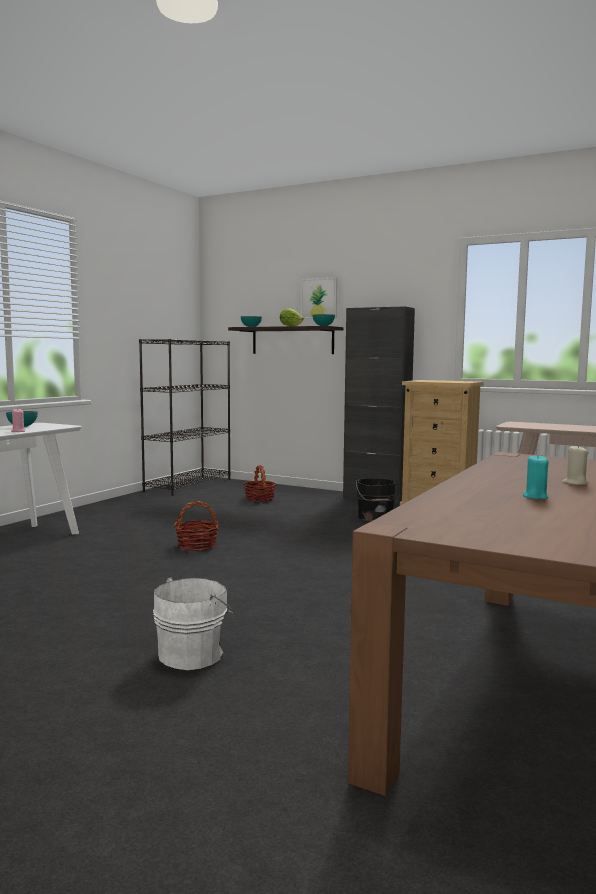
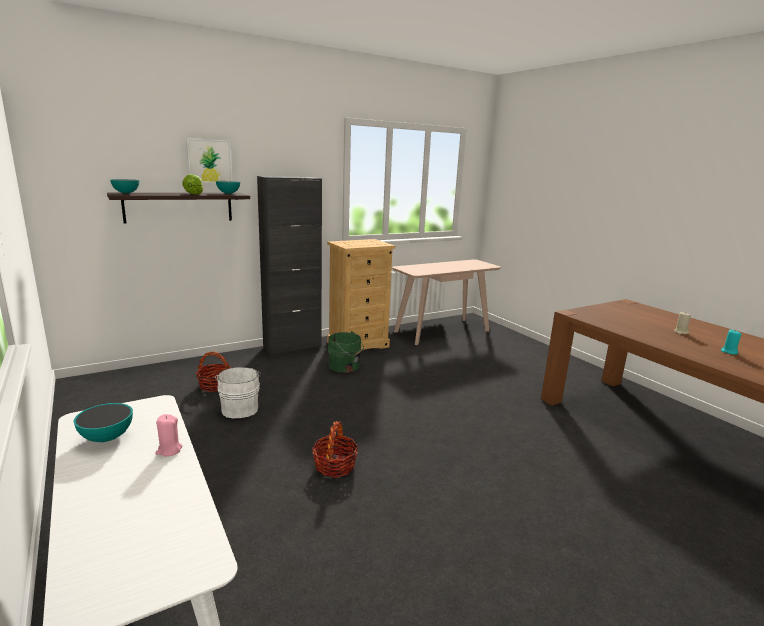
camera: 60 degrees left, 10 degrees up
(188, 485) = (85, 399): black bookcase -> none
(194, 654) = (619, 552): white bucket -> white bucket (240, 408)
(375, 518) = (345, 367): black bucket -> green bucket

